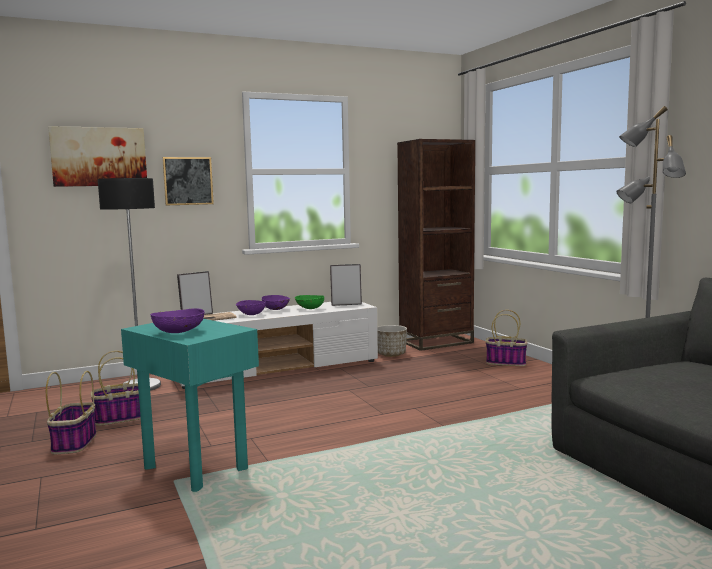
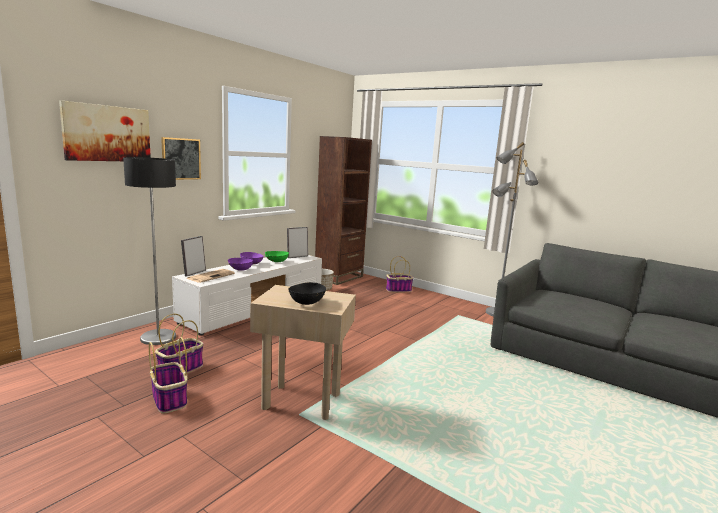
camera: 30 degrees left, 5 degrees up
(178, 332) = (306, 302): purple bowl -> black bowl
(196, 468) = (301, 401): turquoise side table -> beige side table

